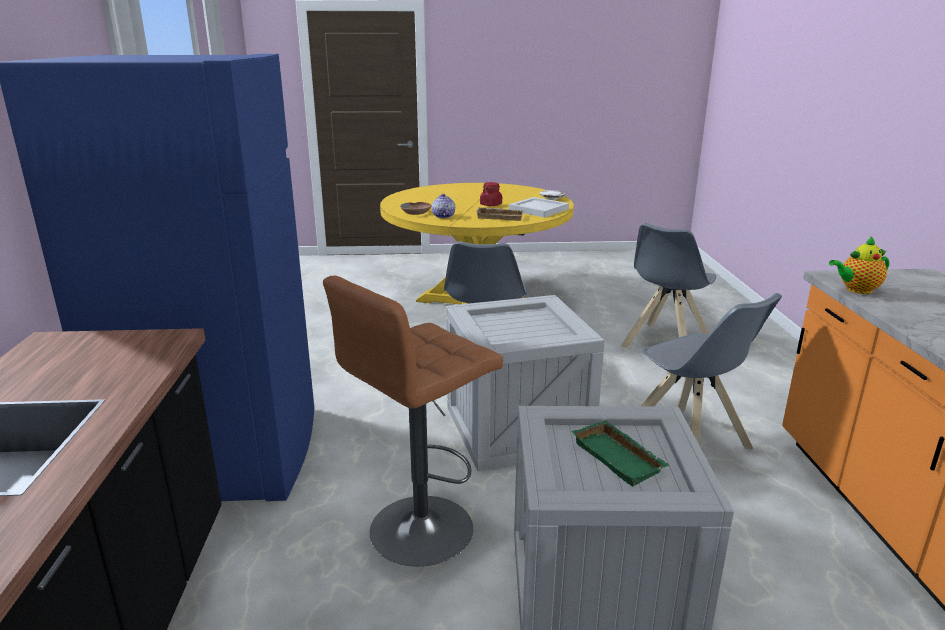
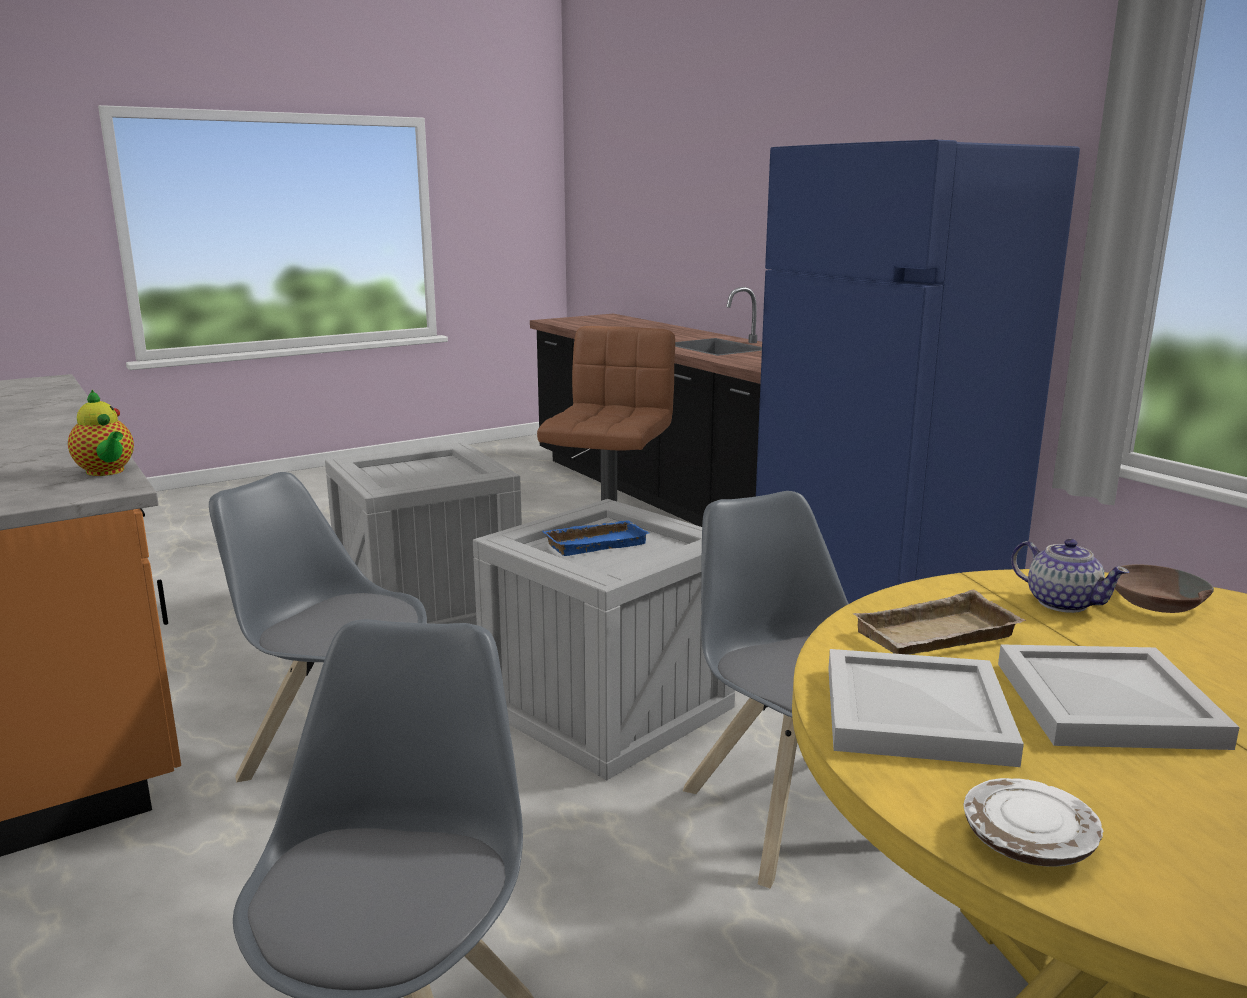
camera: 150 degrees right, 5 degrees down
(491, 205) = (1102, 702): red jar -> white tray
(523, 331) = (595, 543): none -> blue tray
(620, 458) = (413, 475): green tray -> none
(856, 290) = (107, 472): teapot -> teapot turned 90 degrees clockwise

